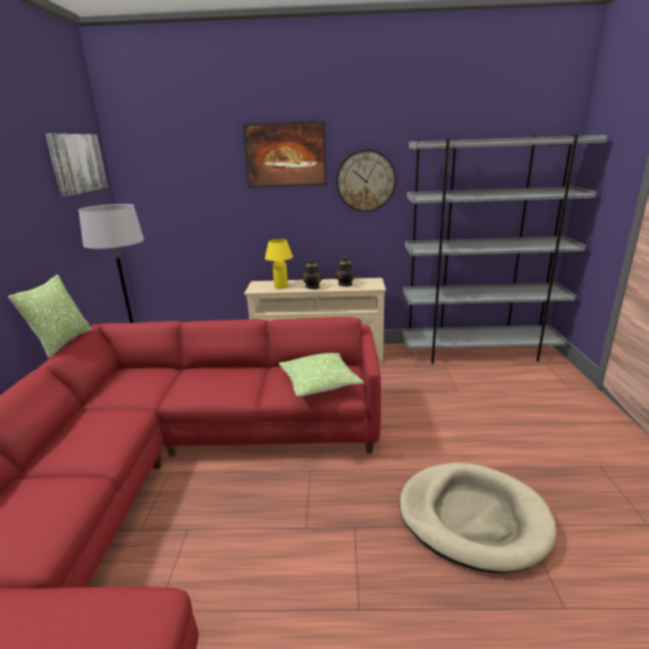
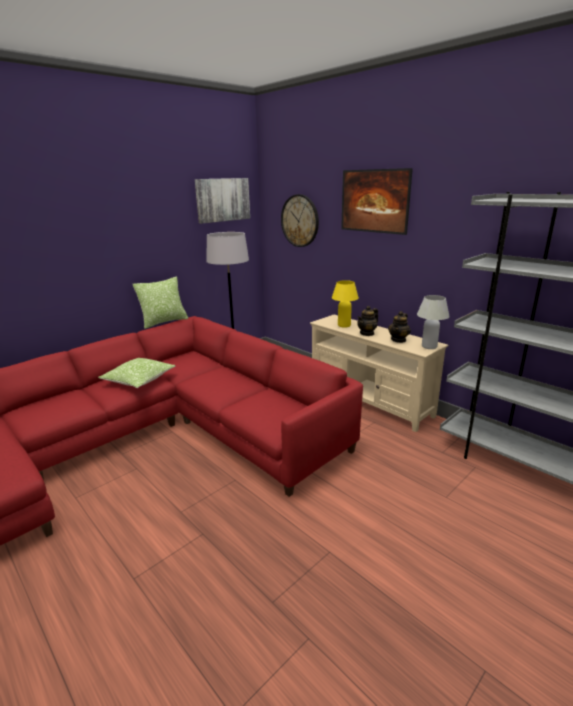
camera: 45 degrees right, 0 degrees up
(319, 383) = (271, 414): pillow -> pillow (139, 380)
(365, 181) = (446, 235): wall clock -> wall clock (300, 221)
(374, 282) = (429, 346): none -> white table lamp
(472, 518) = (280, 596): beige dog bed -> none

